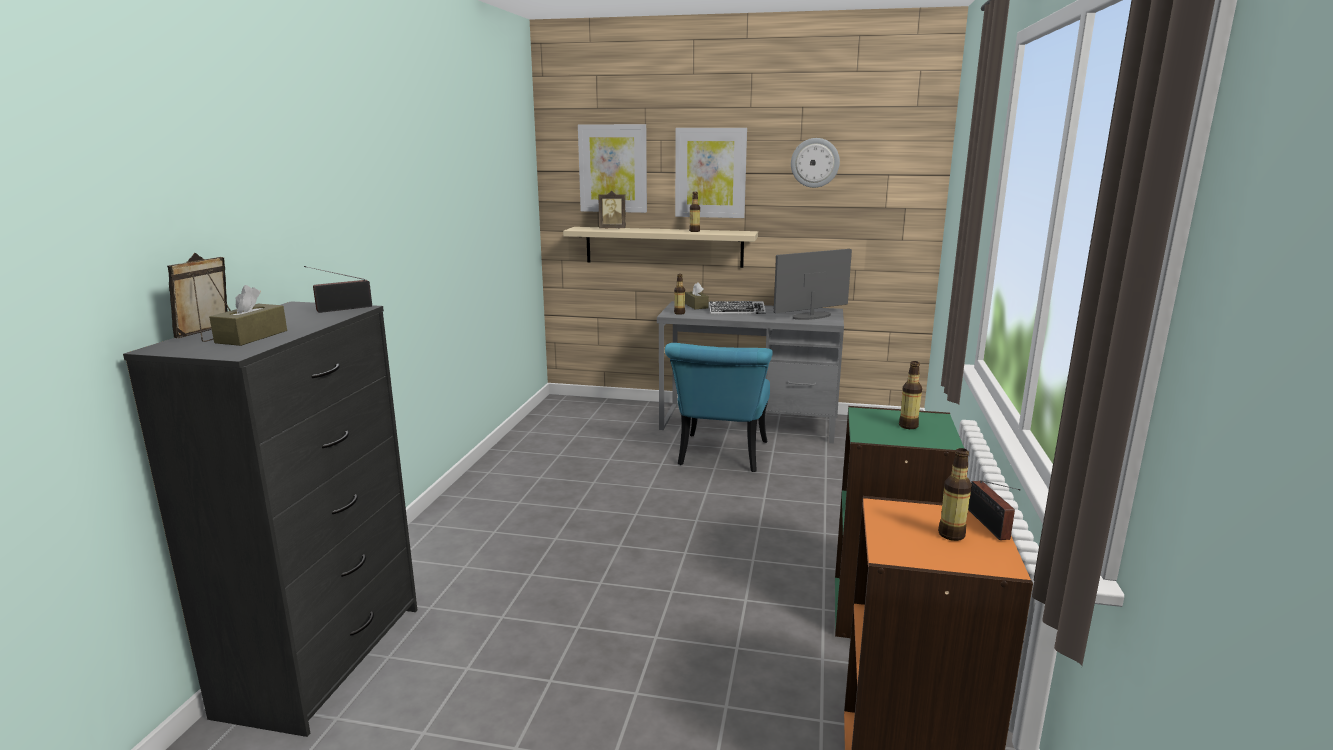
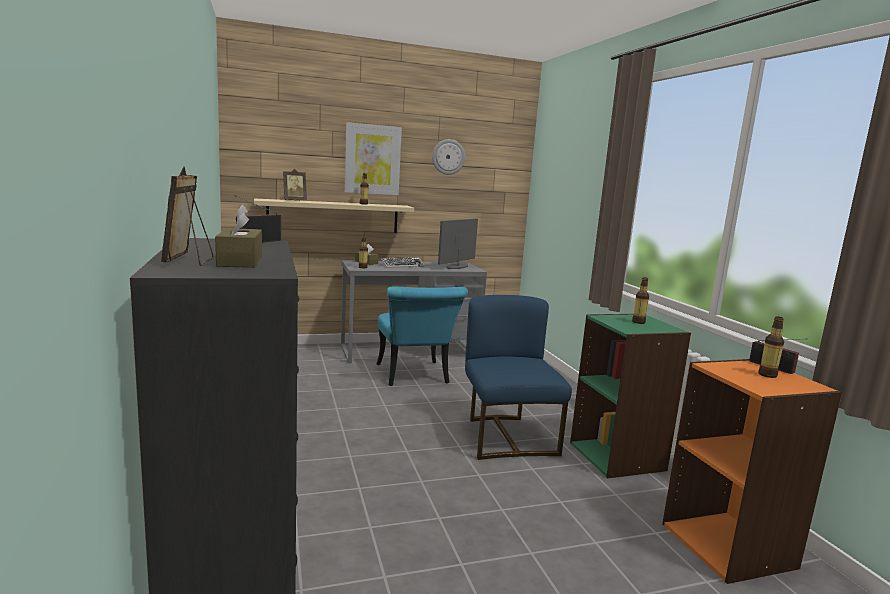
camera: 30 degrees left, 5 degrees down
(613, 168) = (291, 151): picture -> none
(756, 554) = (507, 437): none -> blue chair

